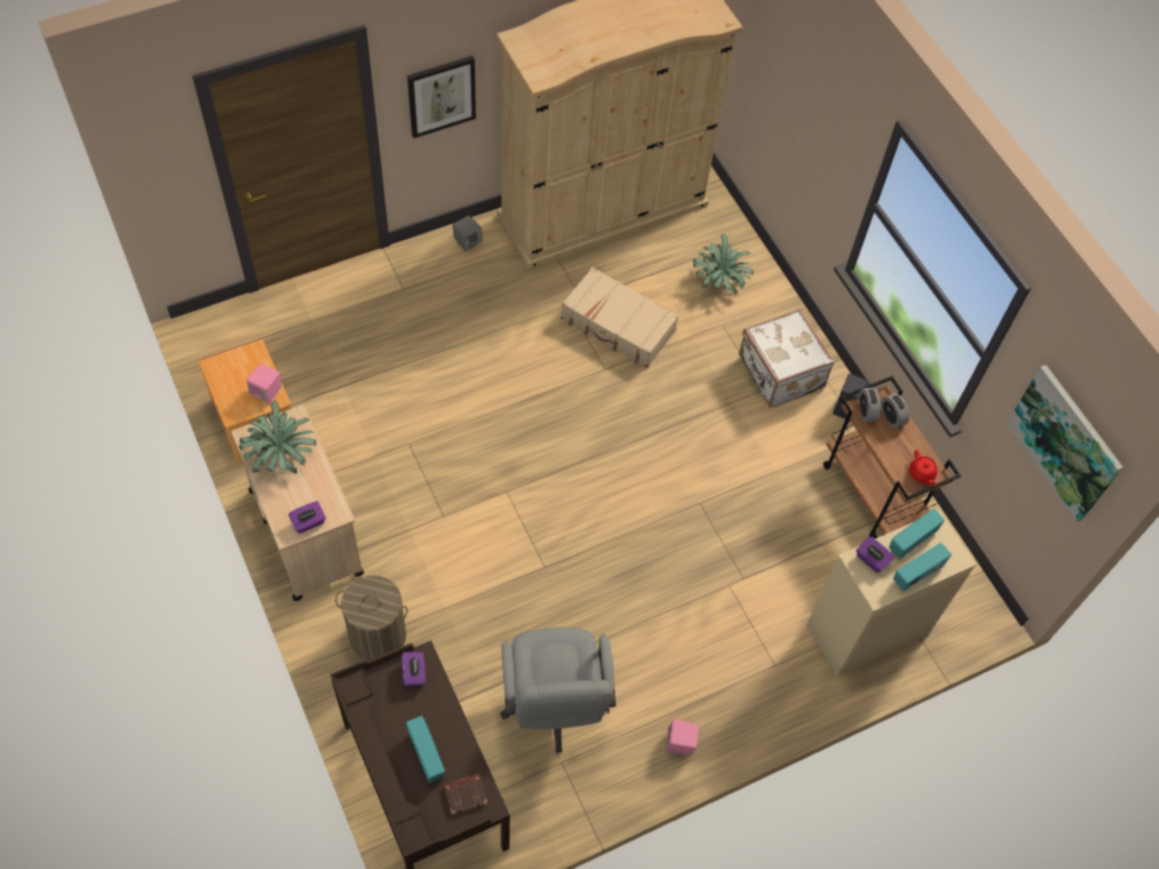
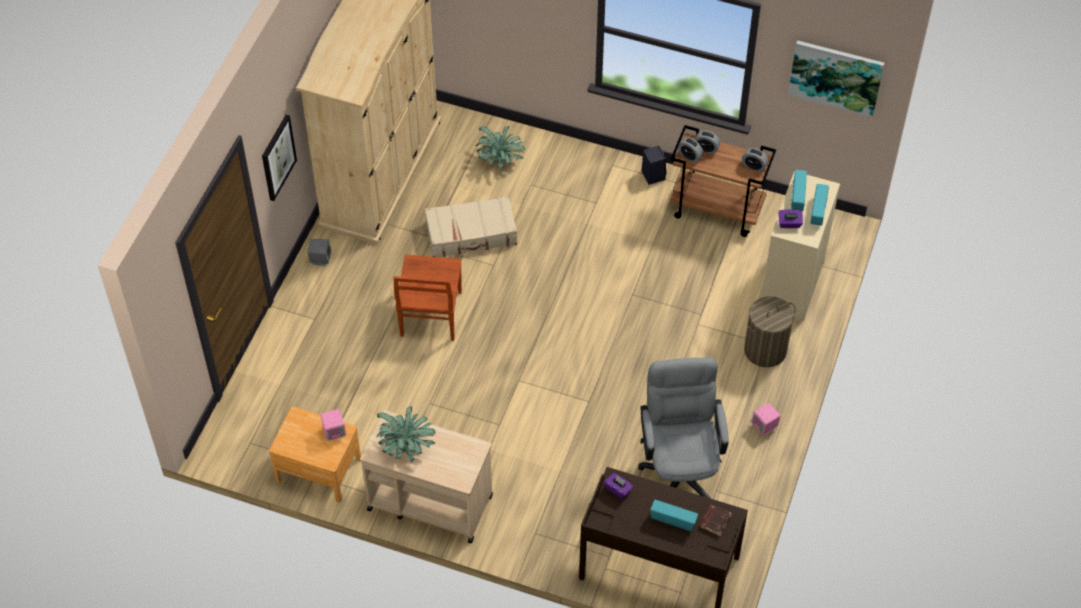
camera: 40 degrees left, 5 degrees down
(308, 522) = (468, 466): purple tissue box -> none
(377, 636) = (541, 518): laundry basket -> laundry basket (765, 350)
(500, 367) = (430, 315): none -> brown chair
(554, 707) = (680, 468): grey office chair -> grey office chair turned 135 degrees counterclockwise
(779, 373) = (594, 186): white suitcase -> none
(921, 474) = (754, 166): red teapot -> alarm clock

